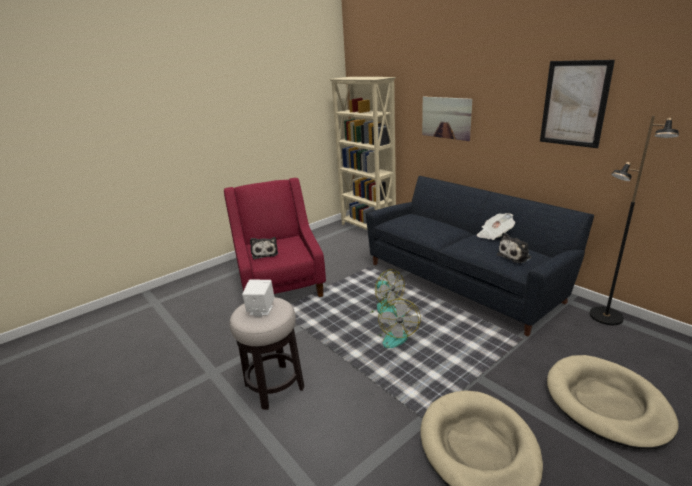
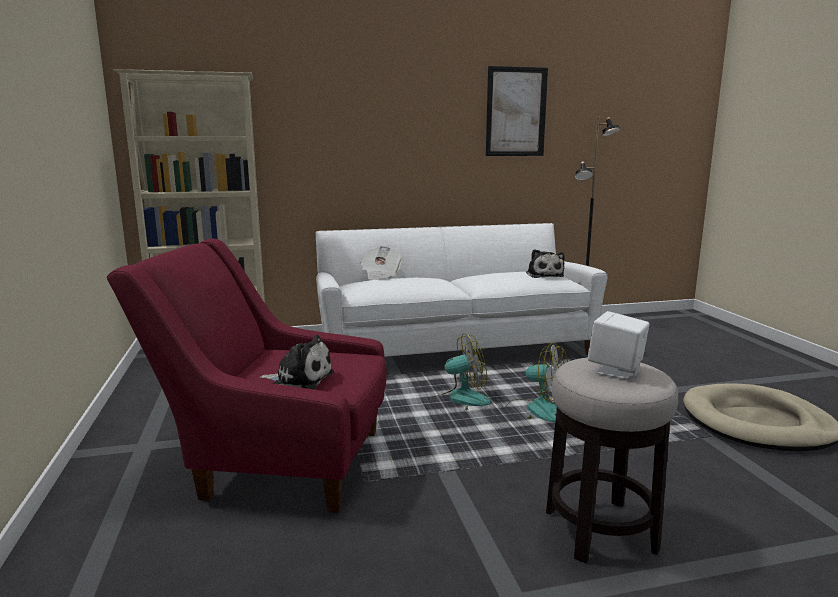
camera: 65 degrees left, 10 degrees down
(446, 117) = (351, 139): picture -> none
(463, 279) = (453, 346): black sofa -> white sofa
(494, 235) = (486, 269): newspaper -> newspaper (381, 275)
(606, 403) = (704, 360): beige dog bed -> none

